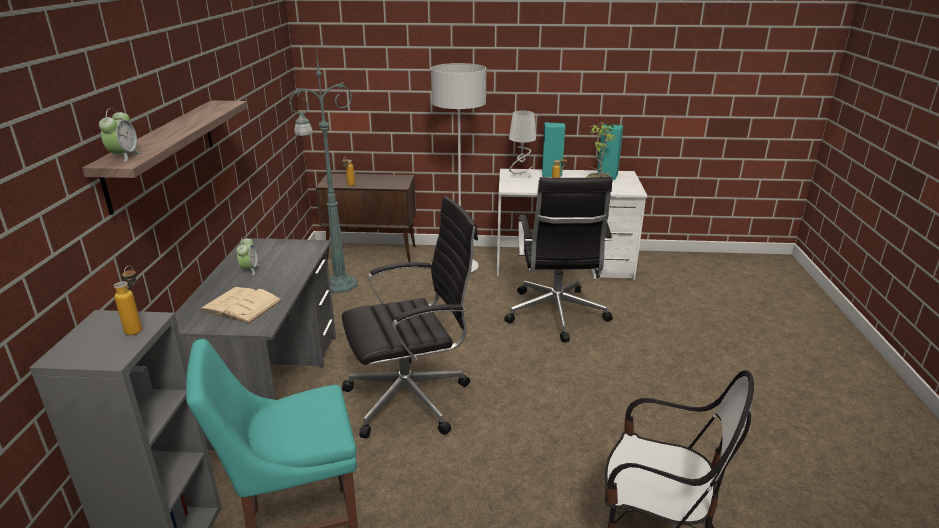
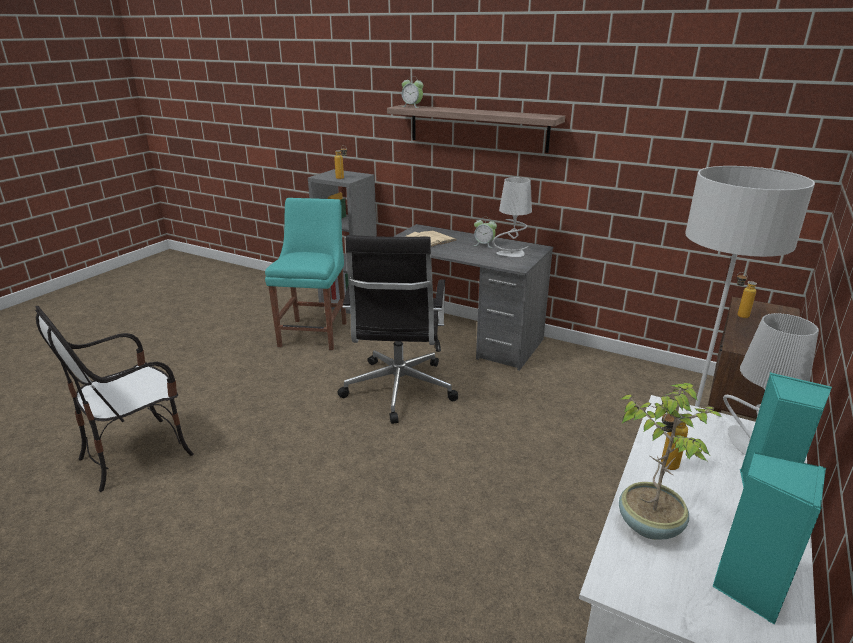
camera: 115 degrees right, 0 degrees up
(279, 252) = (511, 254): none -> grey table lamp
(338, 285) = (636, 388): green floor lamp -> none
(556, 315) = (484, 546): black office chair -> none

